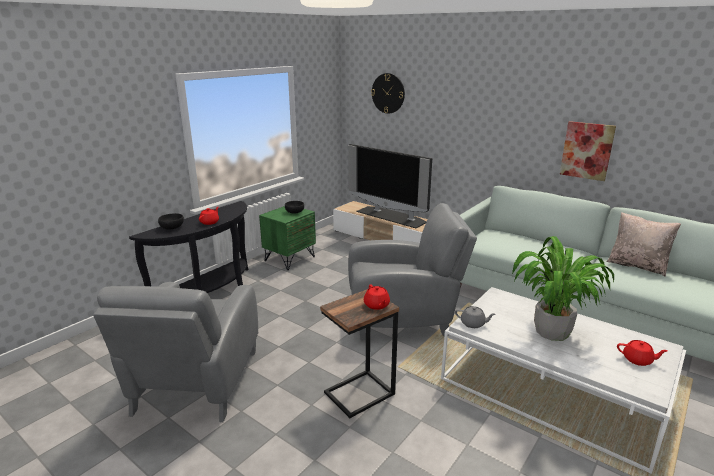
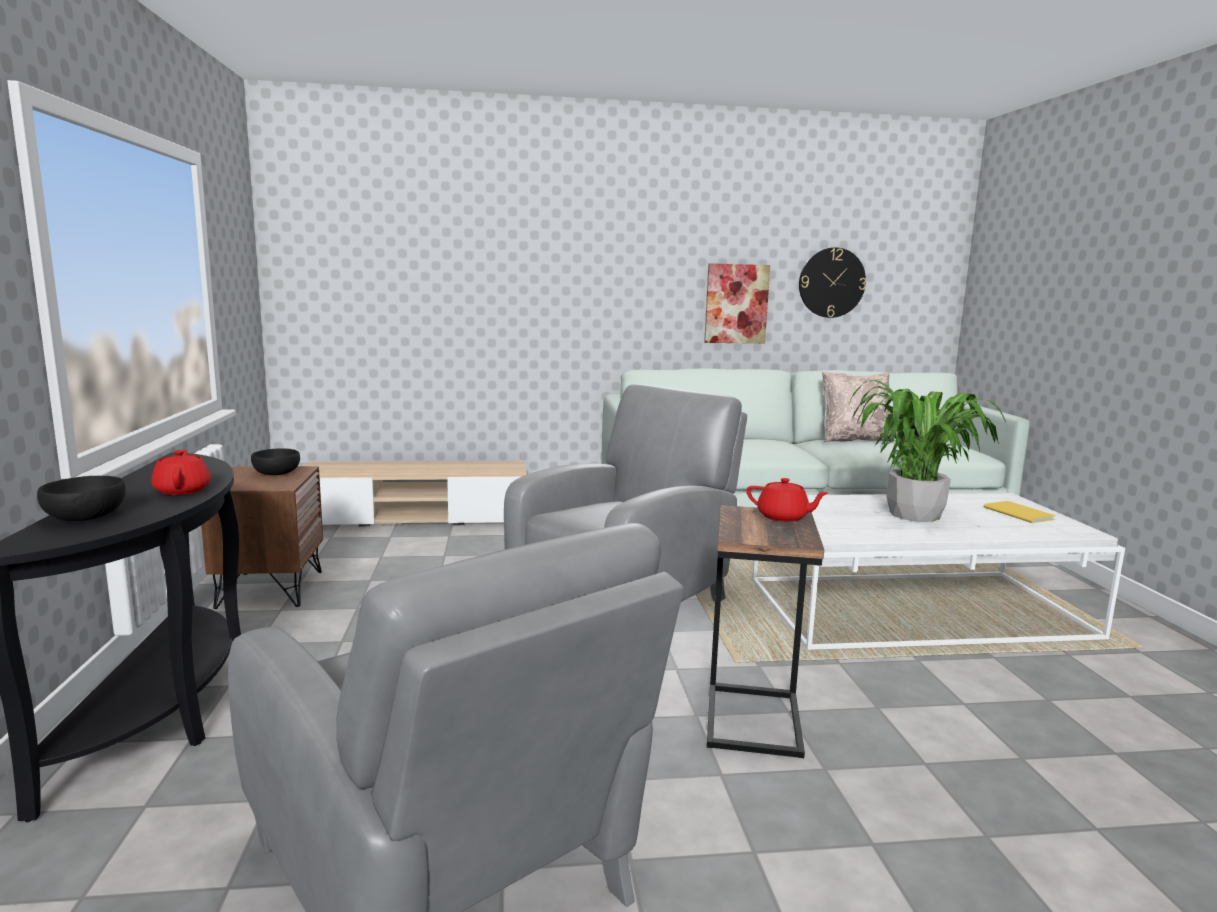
camera: 45 degrees left, 10 degrees down
(289, 259) = (269, 589): green nightstand -> brown nightstand
(388, 93) = (380, 234): wall clock -> wall clock (831, 282)
(391, 216) = (423, 468): television -> none
(473, 324) = (836, 533): grey teapot -> none
(638, 360) = (1018, 513): red teapot -> yellow book

